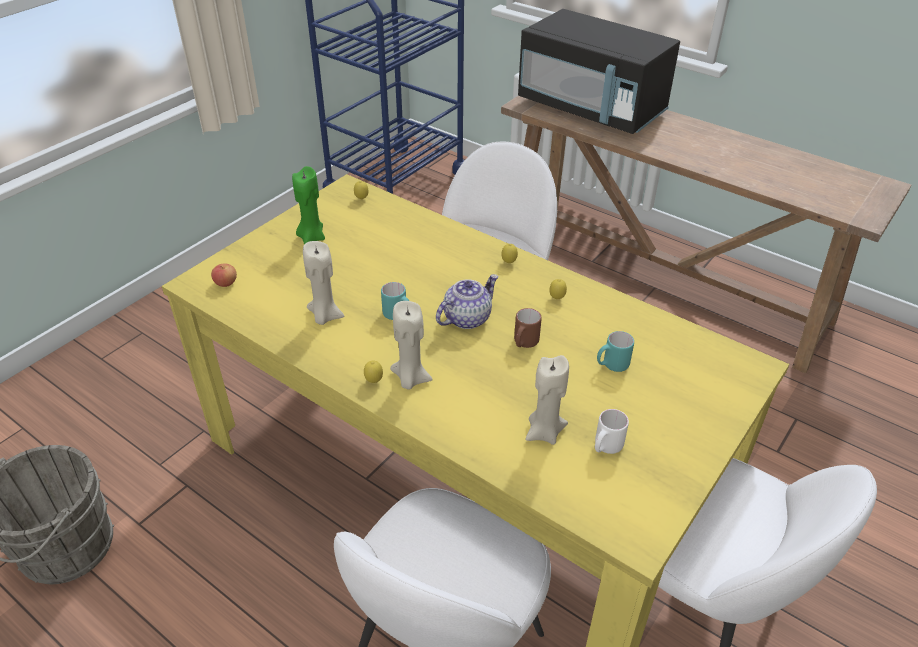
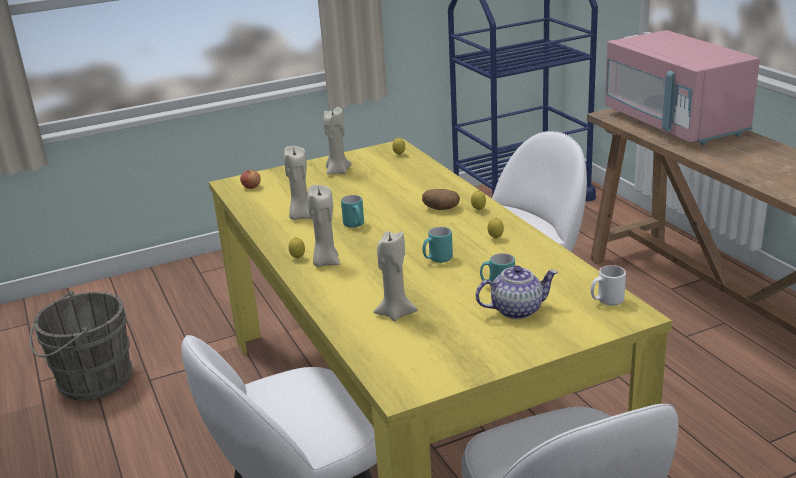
camera: 30 degrees right, 15 degrees down
(311, 237) = (337, 171): green candle -> beige candle
(467, 318) = (407, 236): teapot -> teapot (517, 310)
(469, 269) = (441, 208): none -> potato
(524, 343) = (437, 259): brown mug -> turquoise mug
(591, 109) = (674, 124): black microwave -> pink microwave
(605, 447) = (436, 333): white mug -> white mug (606, 301)

